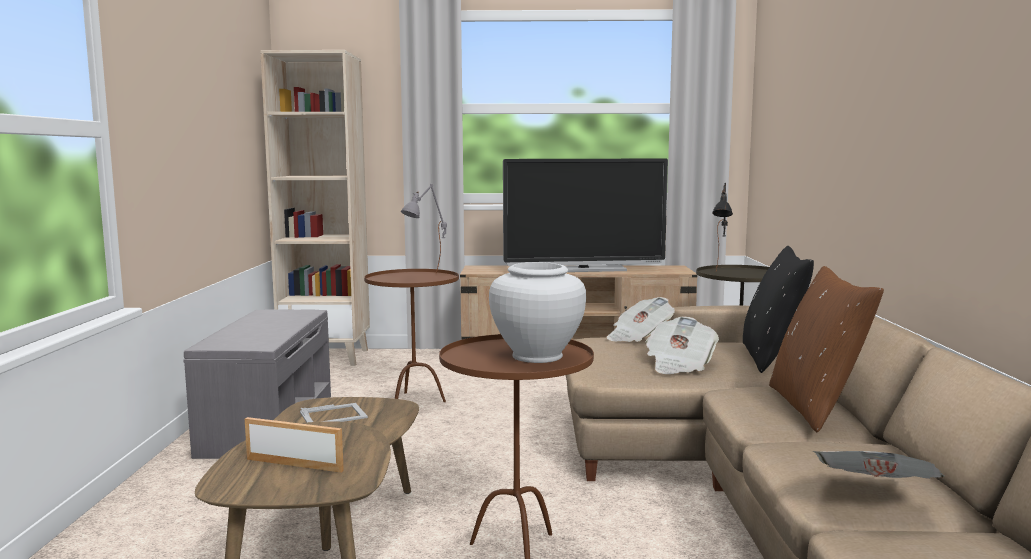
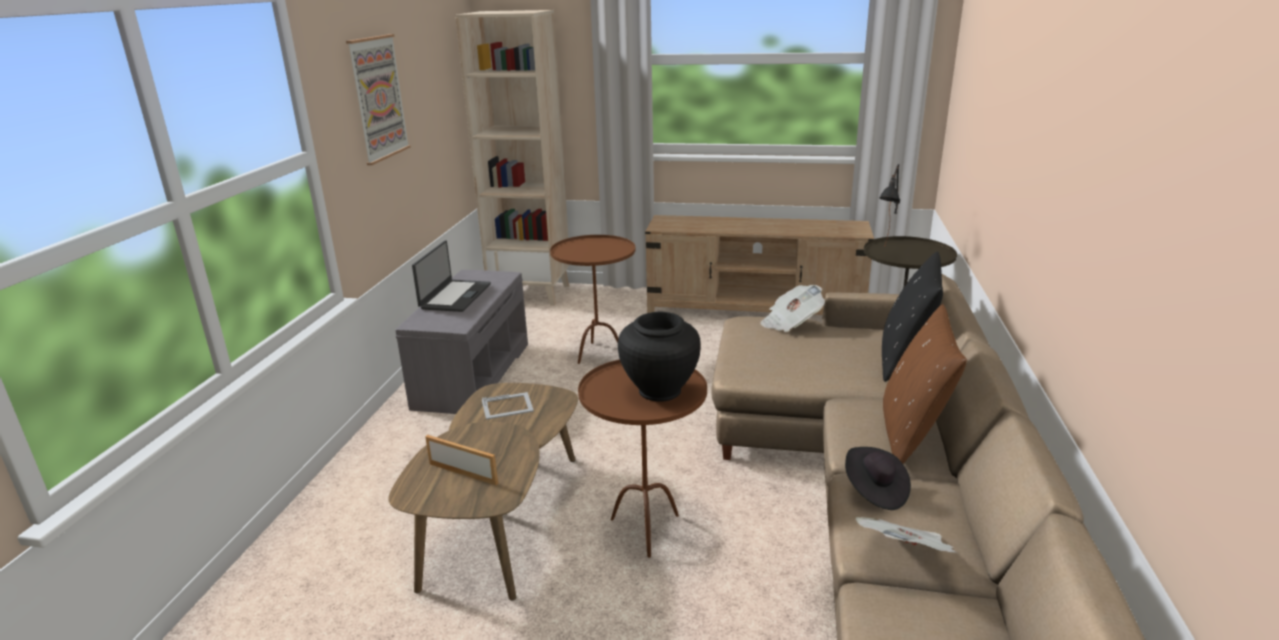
camera: 10 degrees right, 15 degrees up
(179, 101) = (378, 98): none -> picture
(253, 326) = (454, 296): none -> laptop
(427, 276) = (607, 247): grey table lamp -> none
(537, 356) = (659, 391): white vase -> black vase
(583, 269) = (764, 227): television -> none
(679, 365) = (813, 366): newspaper -> none
(805, 448) = (875, 491): none -> black hat

